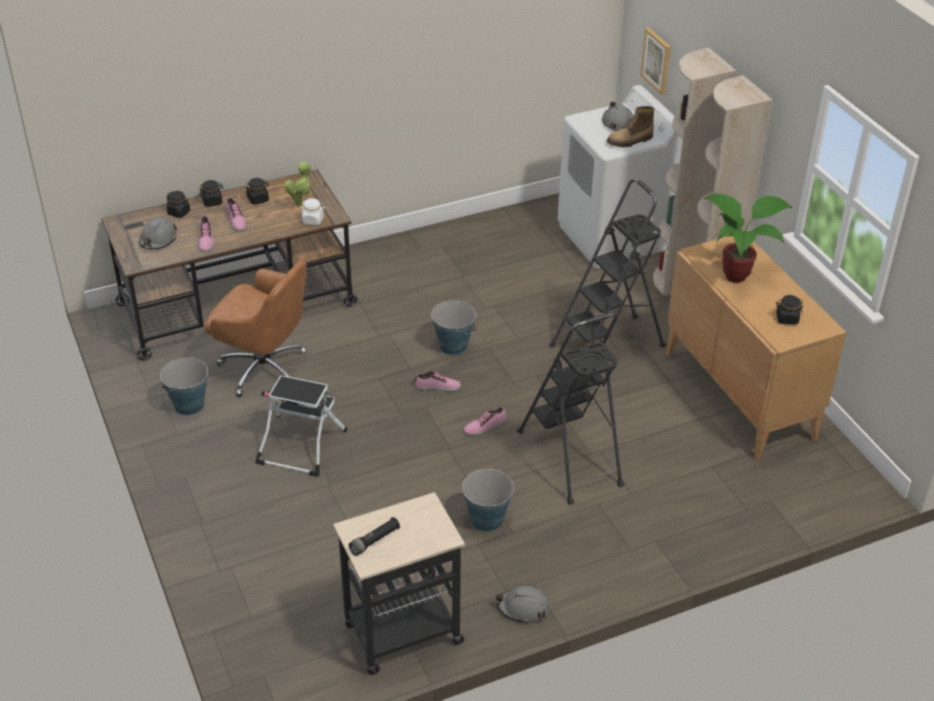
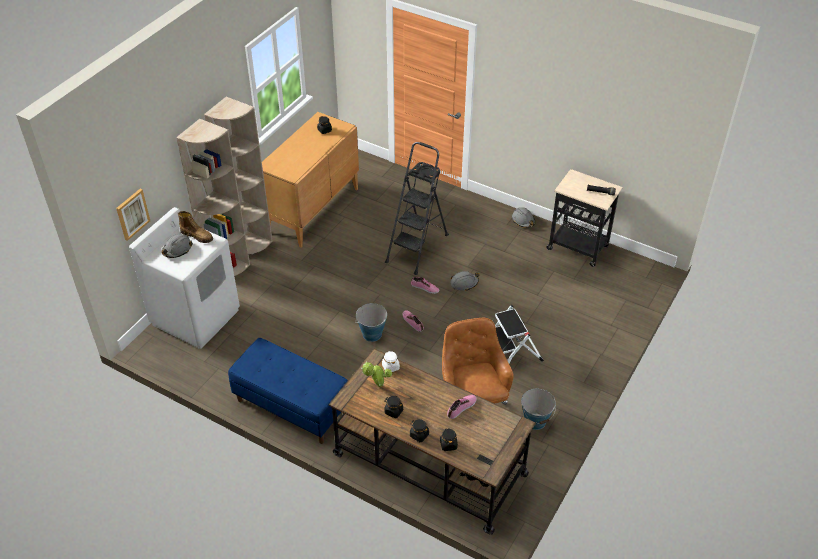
camera: 125 degrees left, 5 degrees up
(158, 240) = (486, 433): grey hard hat -> grey hard hat (464, 283)
(235, 220) = (427, 407): shoe -> none
(414, 251) = (291, 406): none -> blue bench
(486, 520) = (487, 255): bucket -> none
(609, 345) = (312, 272): step ladder -> none
(738, 274) = (300, 156): potted plant -> none

